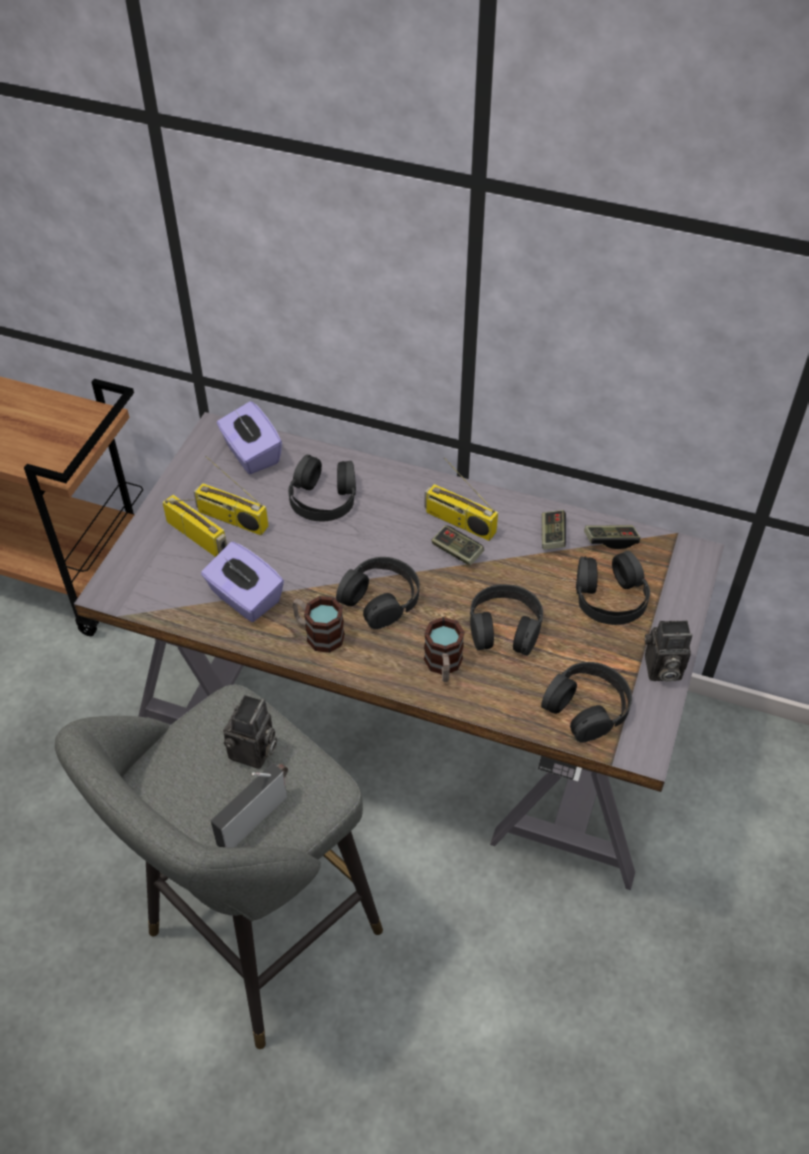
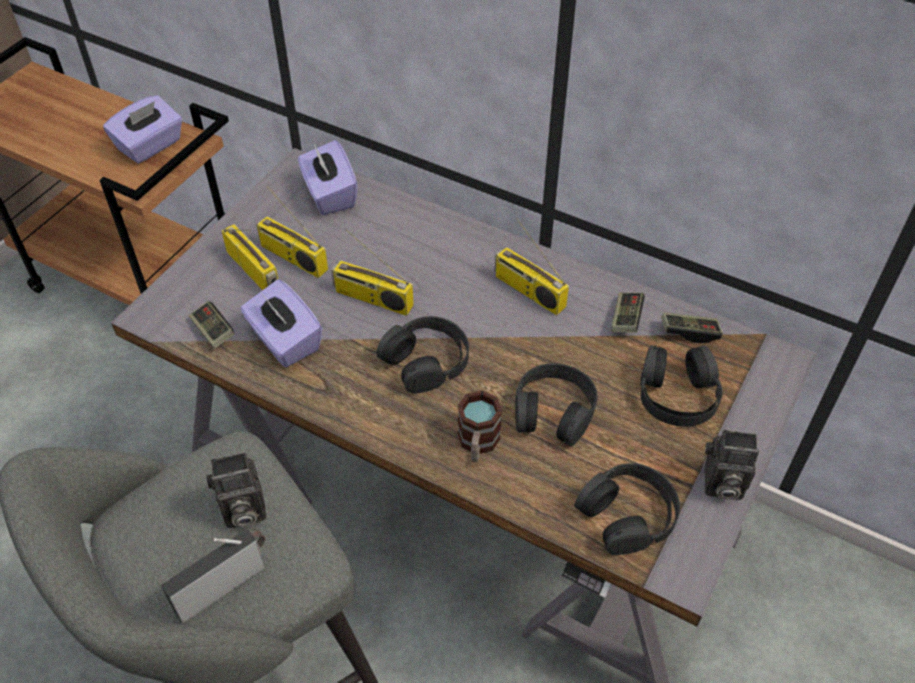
camera: 10 degrees right, 0 degrees up
(58, 426) = (150, 146): none -> purple tissue box
(253, 753) = (242, 511): camera -> camera turned 45 degrees clockwise
(316, 548) = (372, 299): none -> radio
(318, 633) = (351, 389): mug -> none
(323, 498) = (392, 248): black headphones -> none
(457, 551) = (519, 322): game controller -> game controller (213, 331)

